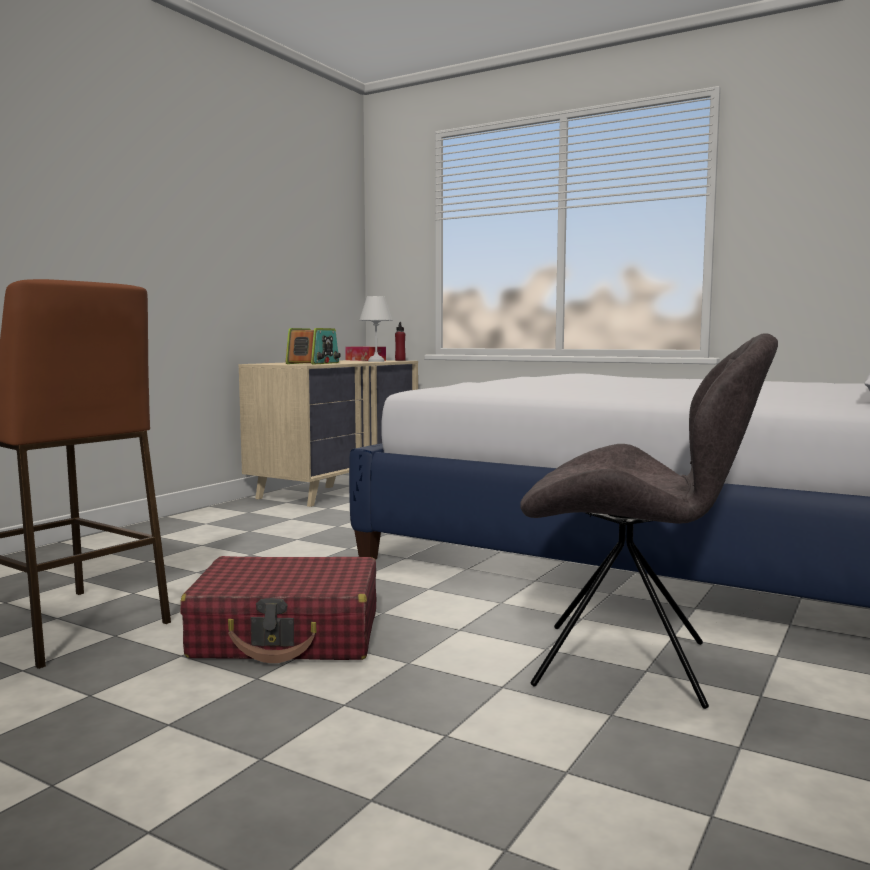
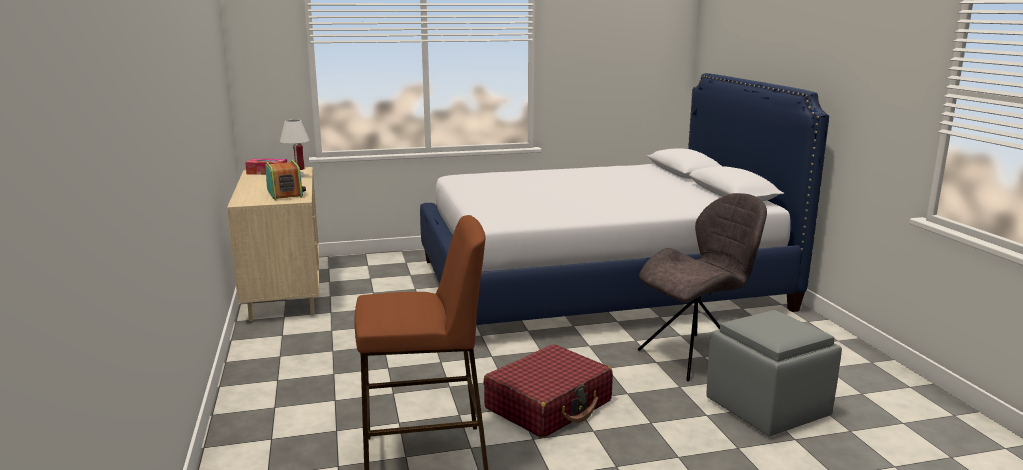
camera: 45 degrees left, 10 degrees up
(580, 781) = (768, 408): none -> grey ottoman

